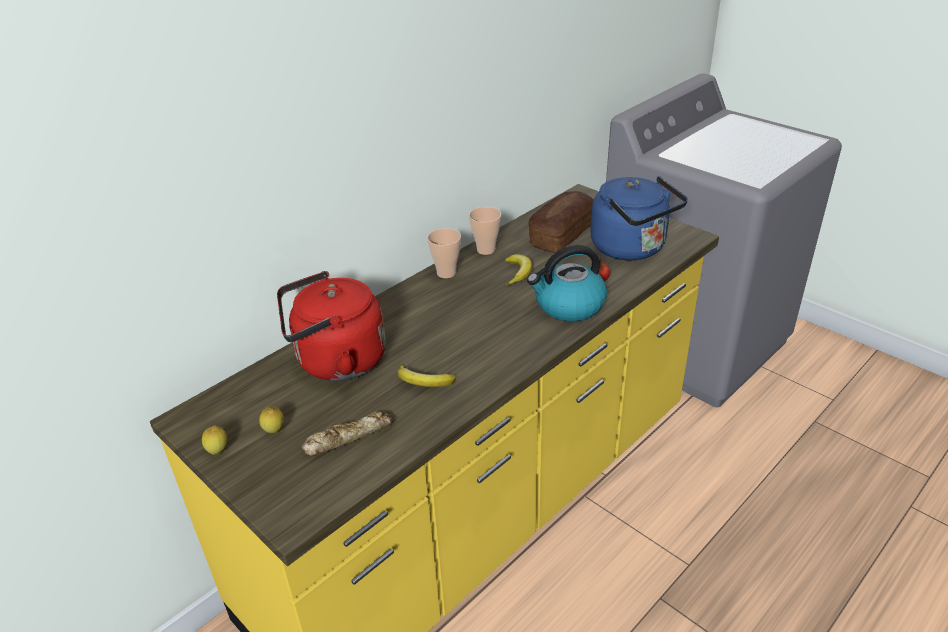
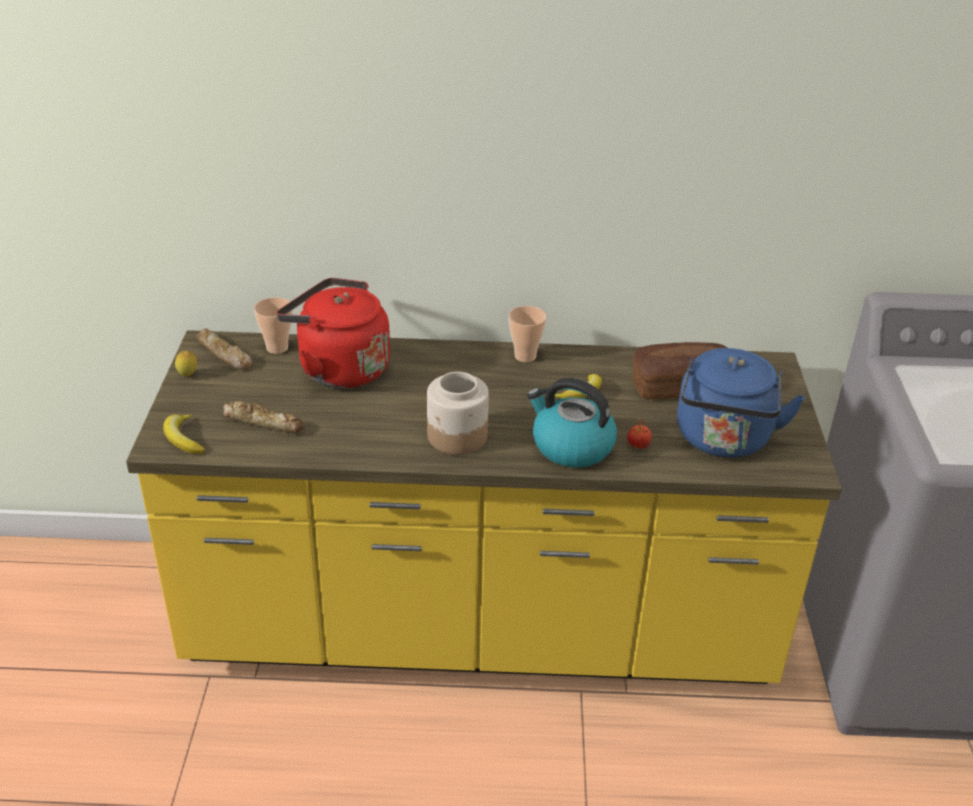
camera: 45 degrees right, 0 degrees up
(221, 415) = (223, 354): none -> bread
(274, 432) = (233, 387): lemon -> none
(424, 382) = (366, 423): banana -> banana (183, 439)
(486, 250) = (591, 358): cup -> cup (277, 348)
(496, 347) = (457, 437): none -> jar

